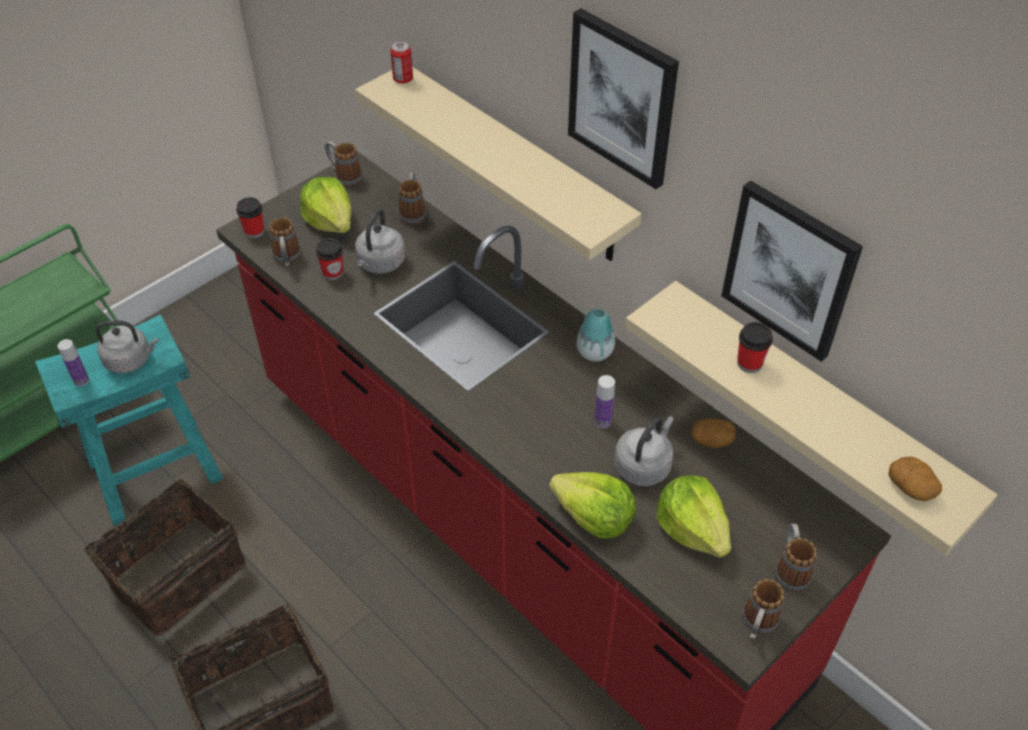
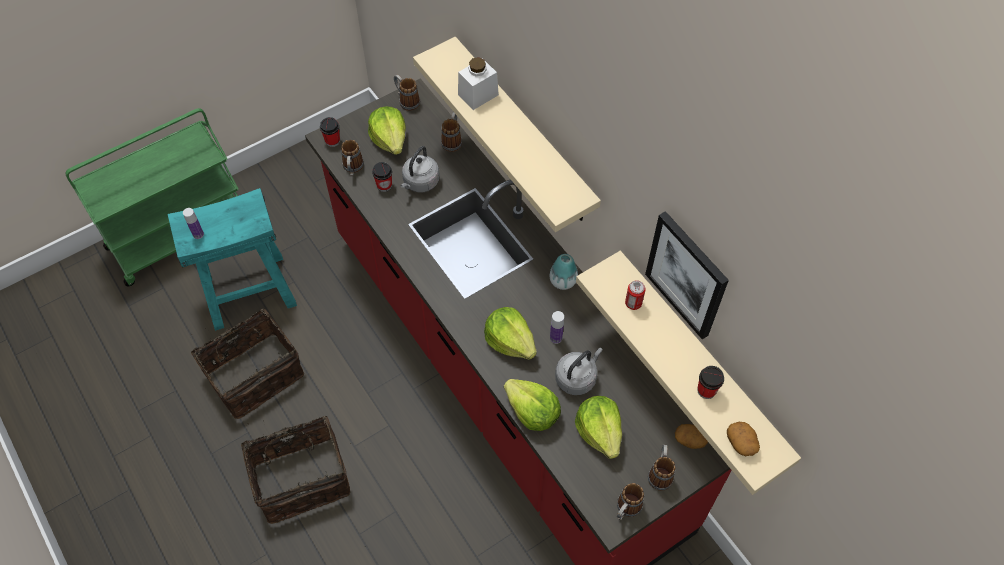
camera: 10 degrees right, 10 degrees up
(131, 360) = (235, 223): grey kettle -> none
(403, 79) = (450, 52): can -> can (633, 303)
(450, 119) = (478, 95): none -> white jar
(542, 433) = (510, 341): none -> lettuce
(622, 98) = (591, 125): picture -> none
(711, 440) = (630, 365): potato -> potato (690, 440)
(749, 363) = (655, 327): cup -> cup (706, 390)

